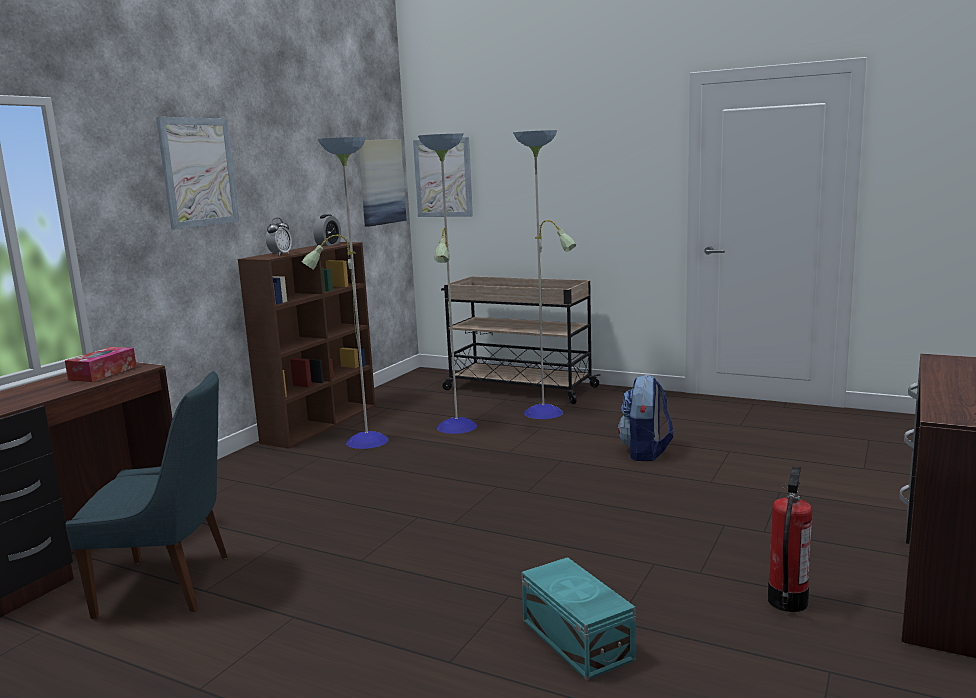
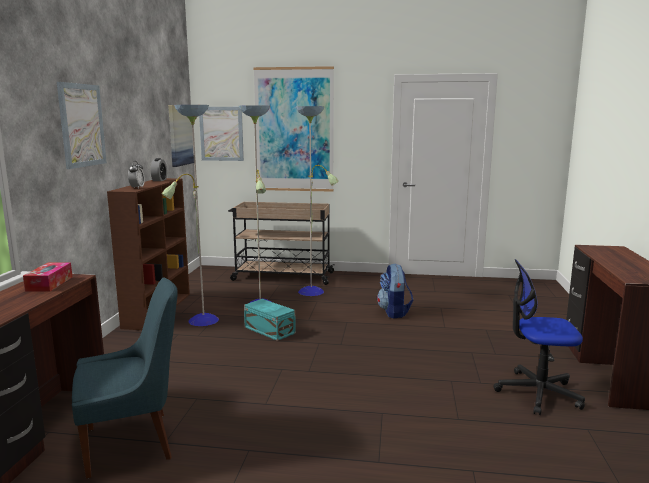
camera: 20 degrees left, 0 degrees up
(541, 169) = (294, 130): none -> picture
(576, 641) = (444, 435): turquoise storage box -> turquoise storage box (269, 330)
(787, 601) = (537, 393): fire extinguisher -> office chair

